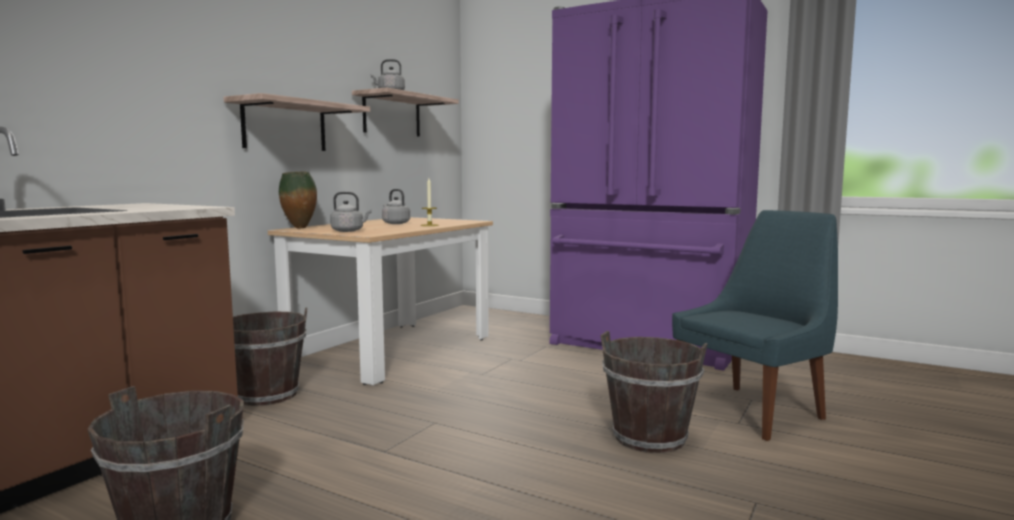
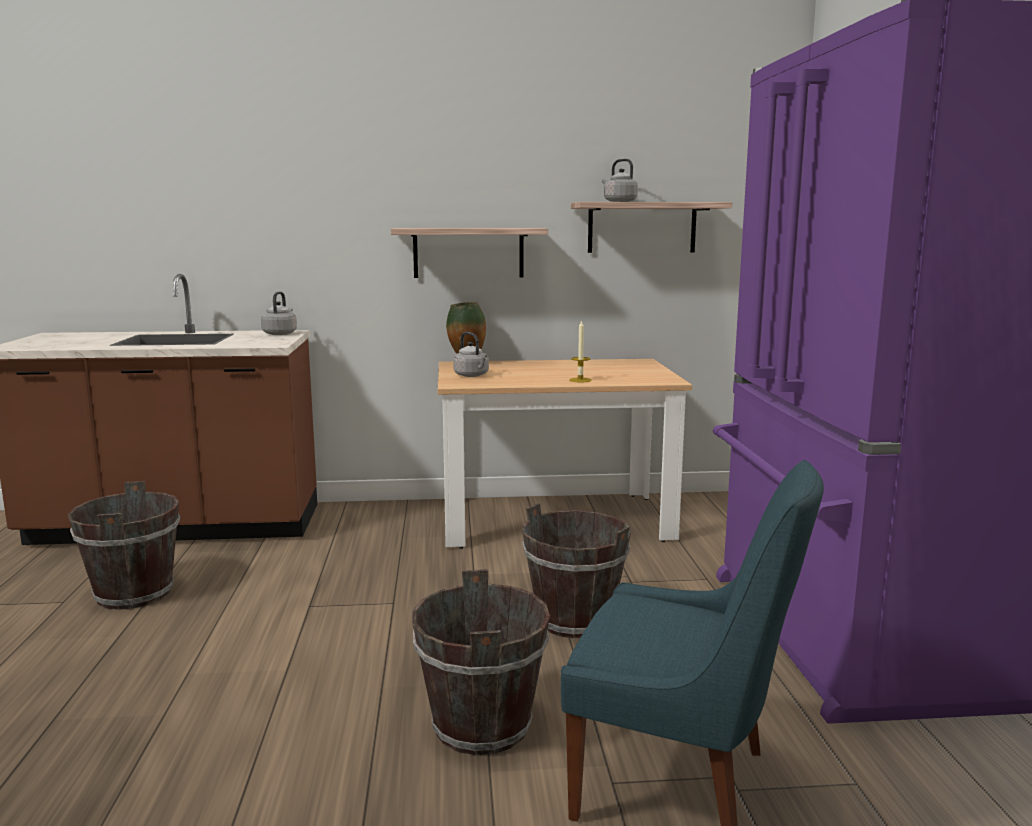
camera: 55 degrees right, 5 degrees up
(267, 395) = (376, 523): brown bucket -> brown bucket (575, 620)
(395, 223) = (572, 370): grey kettle -> grey kettle (280, 333)

